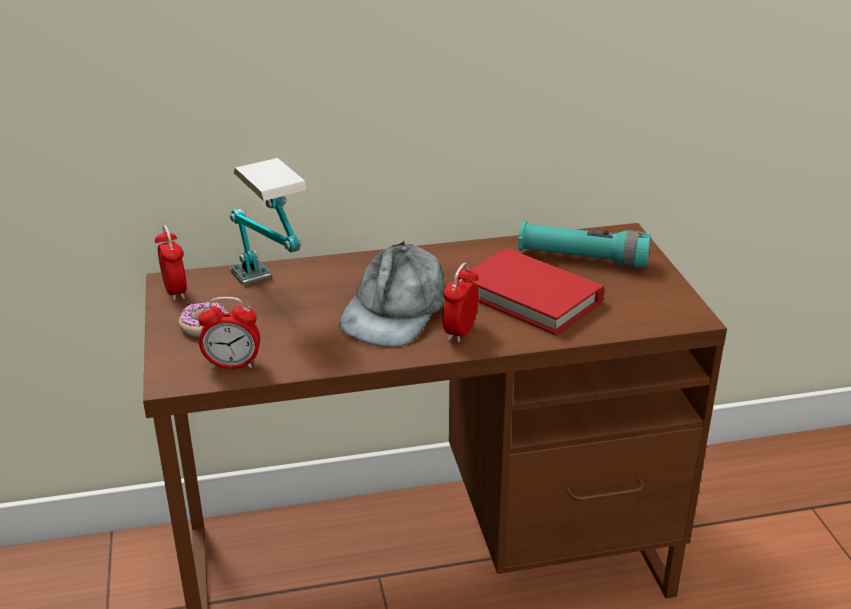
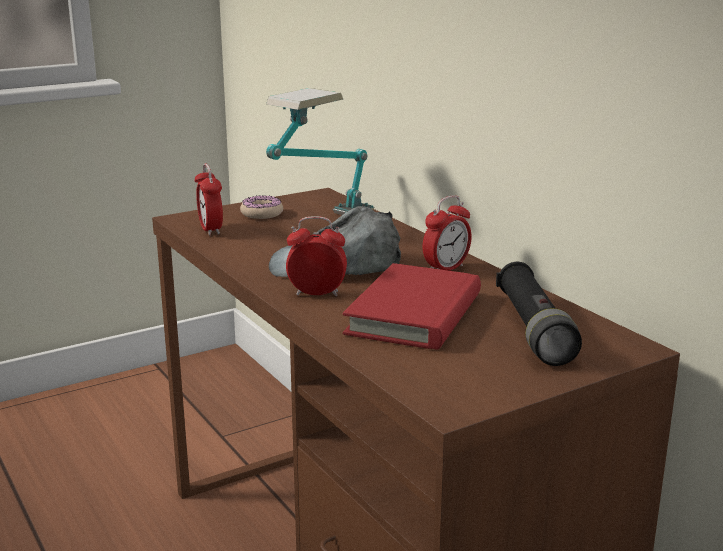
camera: 70 degrees right, 10 degrees down
(175, 291) = (306, 198): alarm clock -> alarm clock (446, 269)
(582, 259) = (533, 330): turquoise flashlight -> black flashlight

